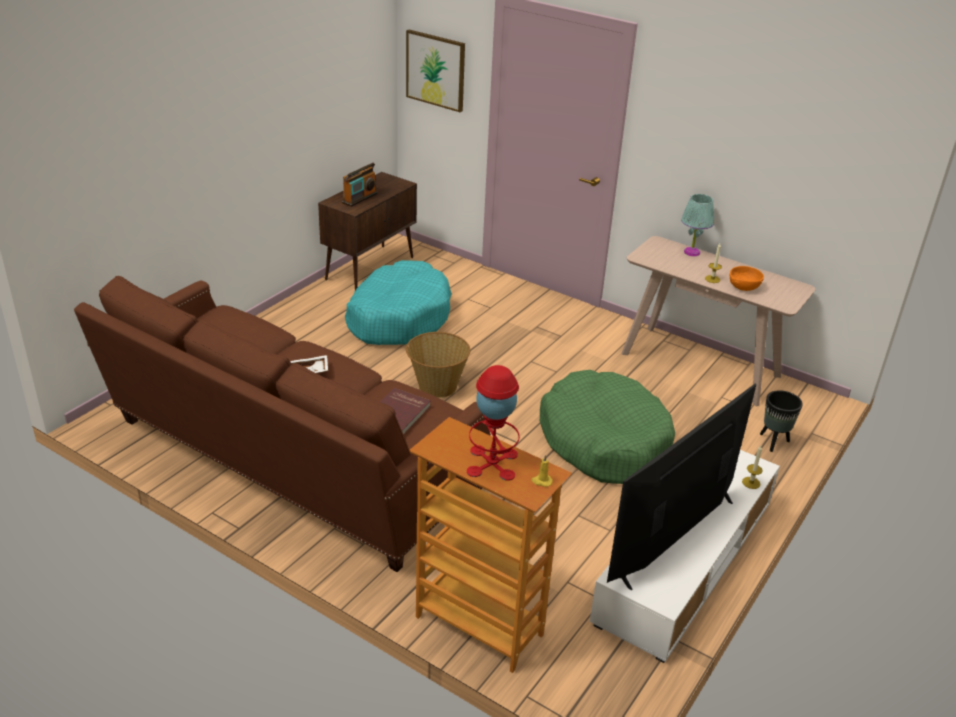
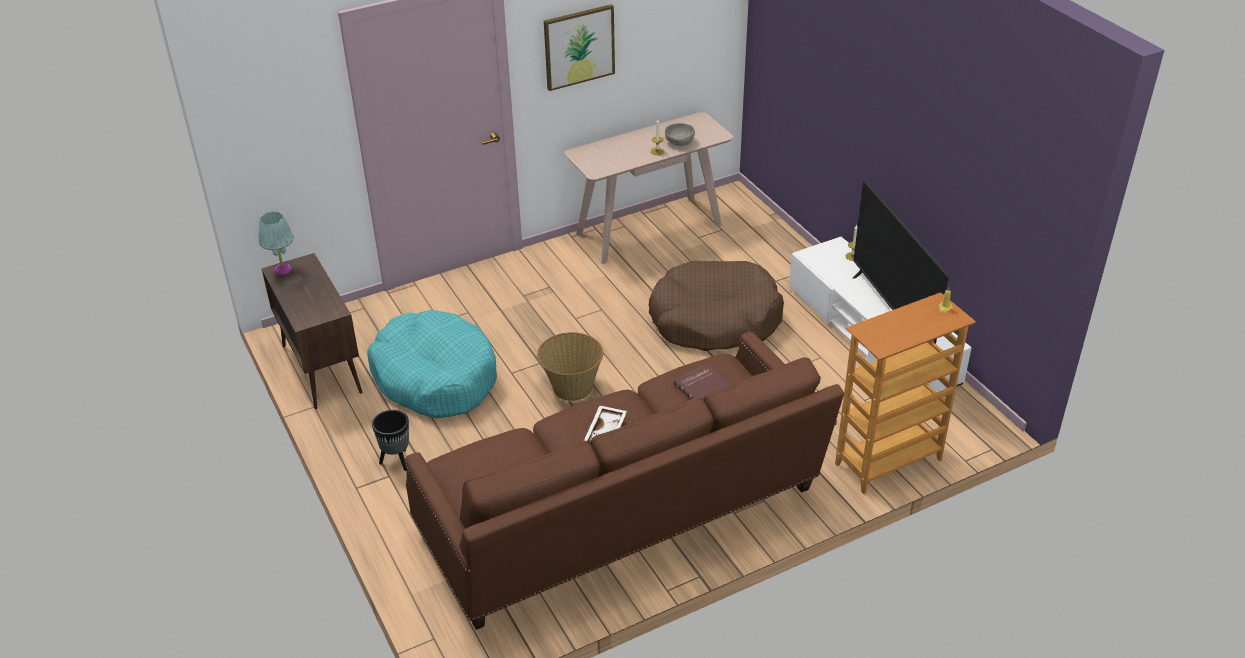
camera: 60 degrees left, 5 degrees up
(359, 198) = (313, 300): radio -> none
(436, 70) = (278, 126): picture -> picture (579, 47)
(492, 463) = (913, 323): red table lamp -> none
(604, 441) = (714, 319): green dog bed -> brown dog bed
(692, 252) = (607, 144): turquoise table lamp -> turquoise table lamp (283, 269)
(743, 286) = (679, 142): orange bowl -> grey bowl
(773, 442) = (768, 237): black planter -> black planter (396, 461)

